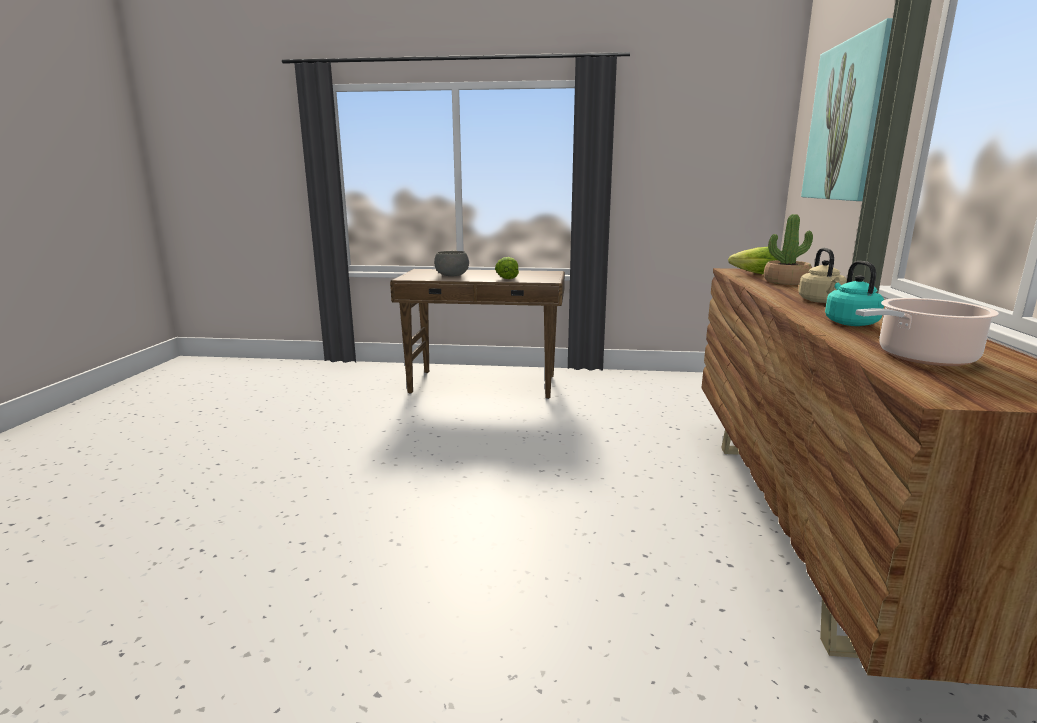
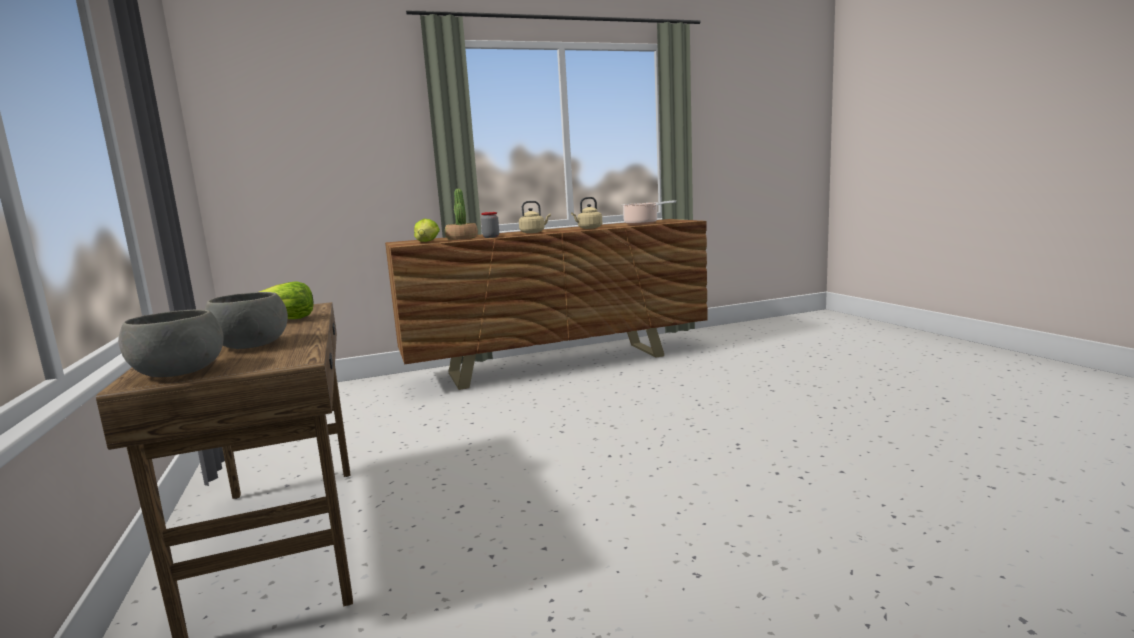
camera: 115 degrees left, 5 degrees down
(423, 271) = (180, 372): none -> grey bowl
(772, 287) = (491, 237): none -> jar
(848, 121) = (338, 124): picture -> none
(849, 322) = (588, 228): turquoise kettle -> beige kettle

